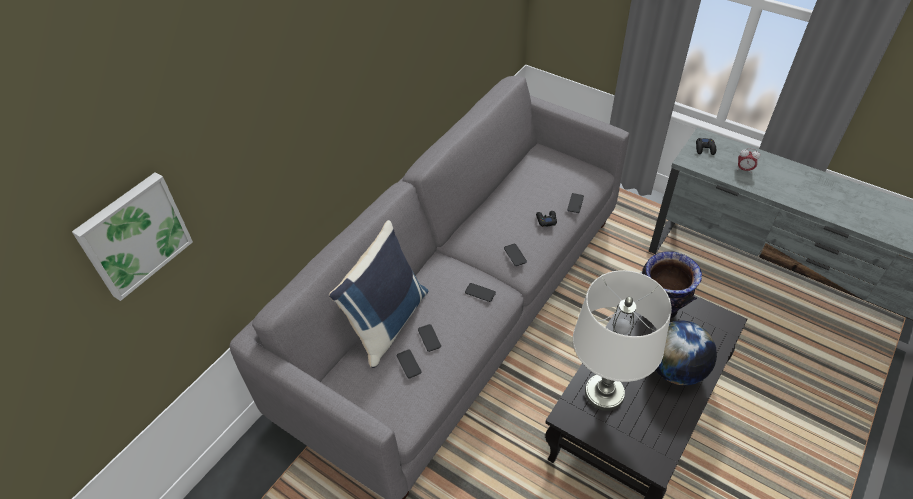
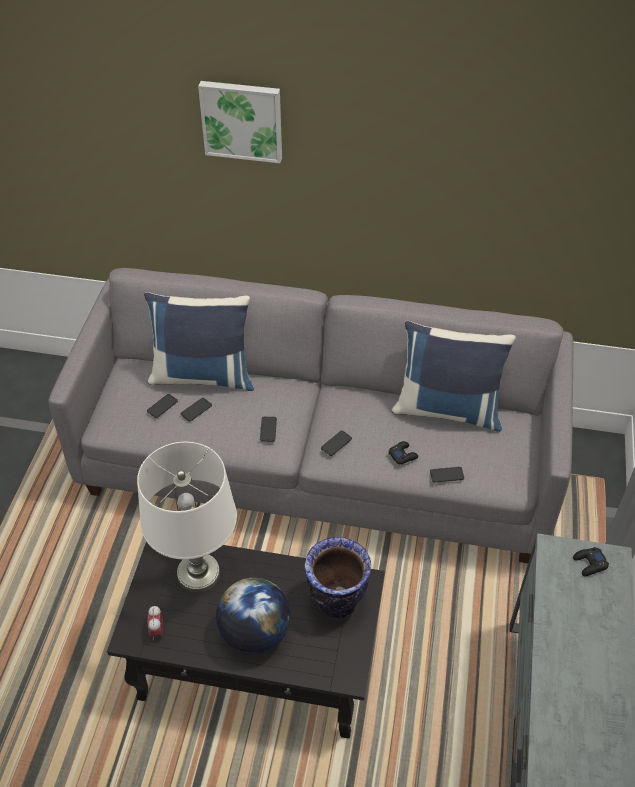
camera: 65 degrees right, 0 degrees up
(133, 235) = (61, 131): picture -> picture (242, 120)
(512, 181) = (448, 409): none -> blue pillow
(744, 169) = (575, 616): alarm clock -> alarm clock (157, 631)

